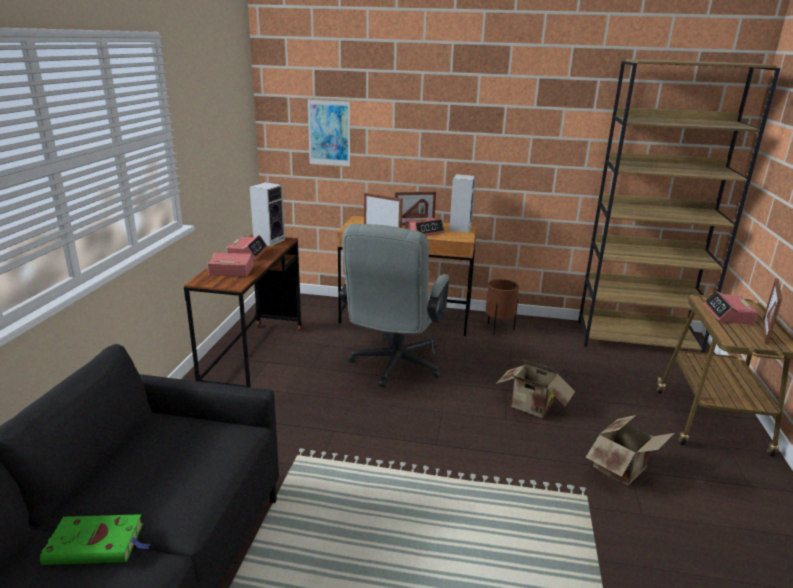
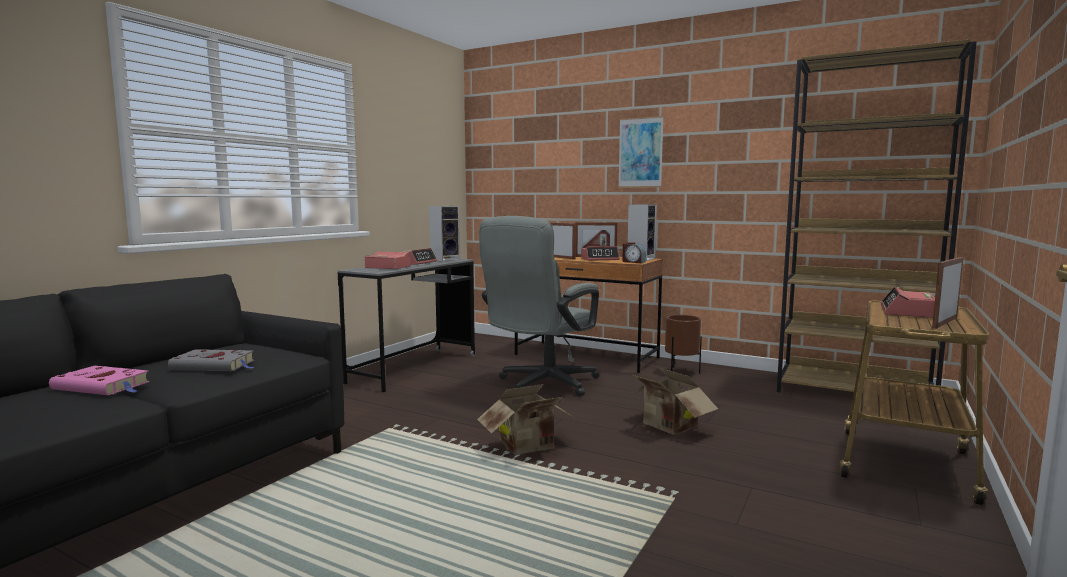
camera: 20 degrees right, 15 degrees down
(98, 544) = (103, 386): green book -> pink book
(181, 475) = (215, 365): none -> grey book
(254, 358) = (414, 368): brown desk -> grey desk
(329, 133) = (524, 174): picture -> picture (640, 152)
(460, 236) = (633, 262): none -> alarm clock
(623, 470) = (742, 486): cardboard box -> cardboard box (529, 447)

